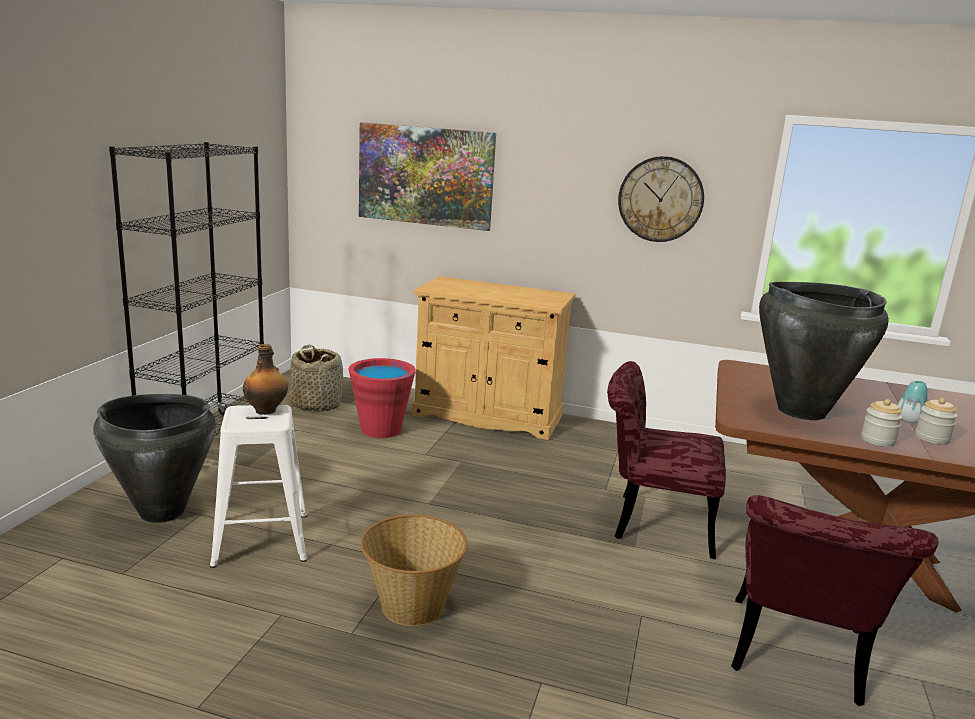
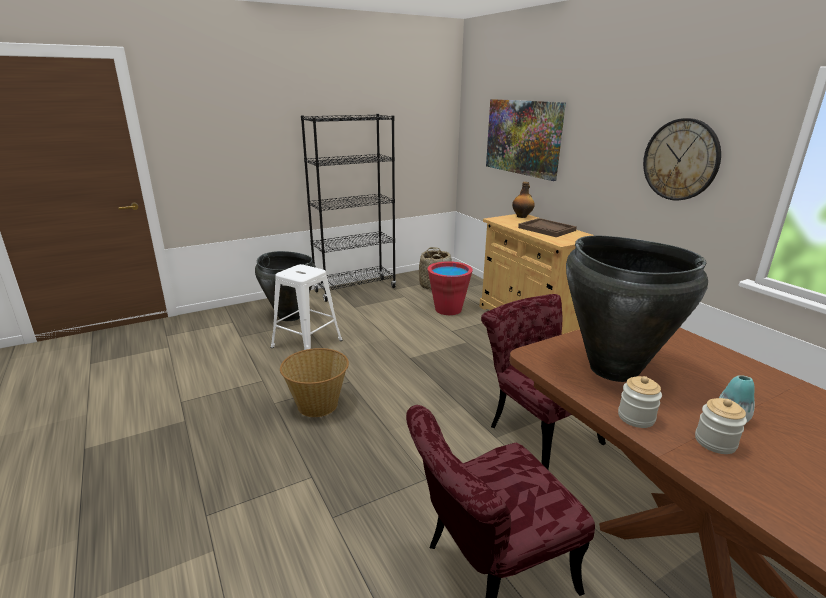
camera: 45 degrees right, 5 degrees up
(266, 410) = (309, 270): bottle -> bottle (522, 216)
(507, 292) = (547, 229): none -> brown tray

